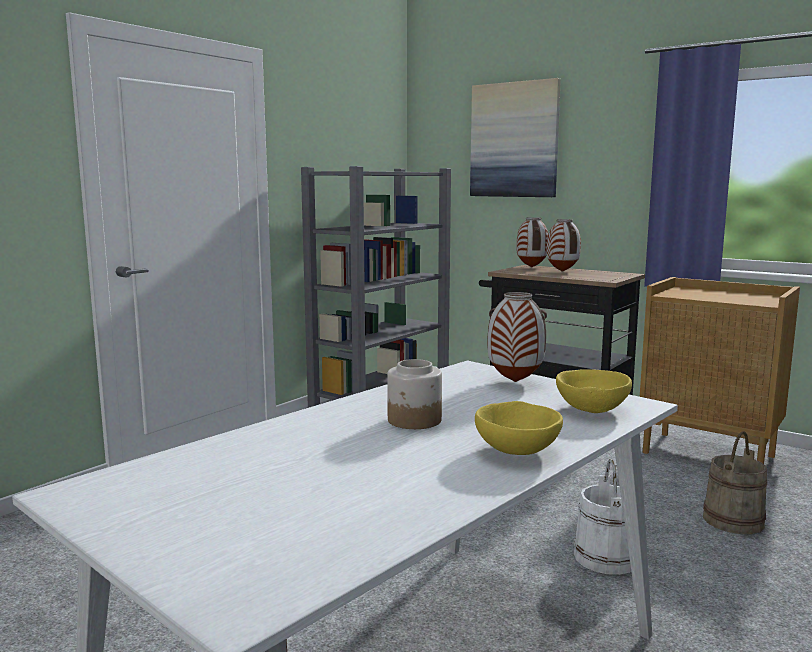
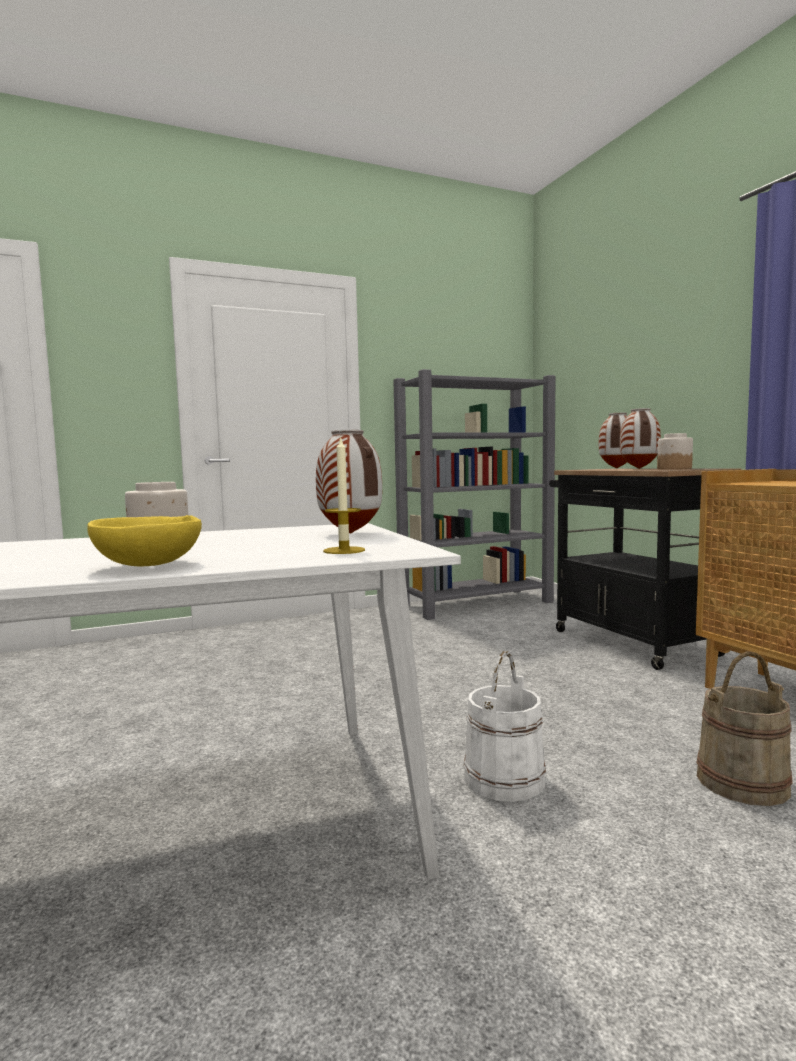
camera: 30 degrees right, 5 degrees down
(514, 140) = (619, 337): picture -> none
(591, 409) = (344, 550): yellow bowl -> candle
(596, 273) = (673, 468): none -> jar

